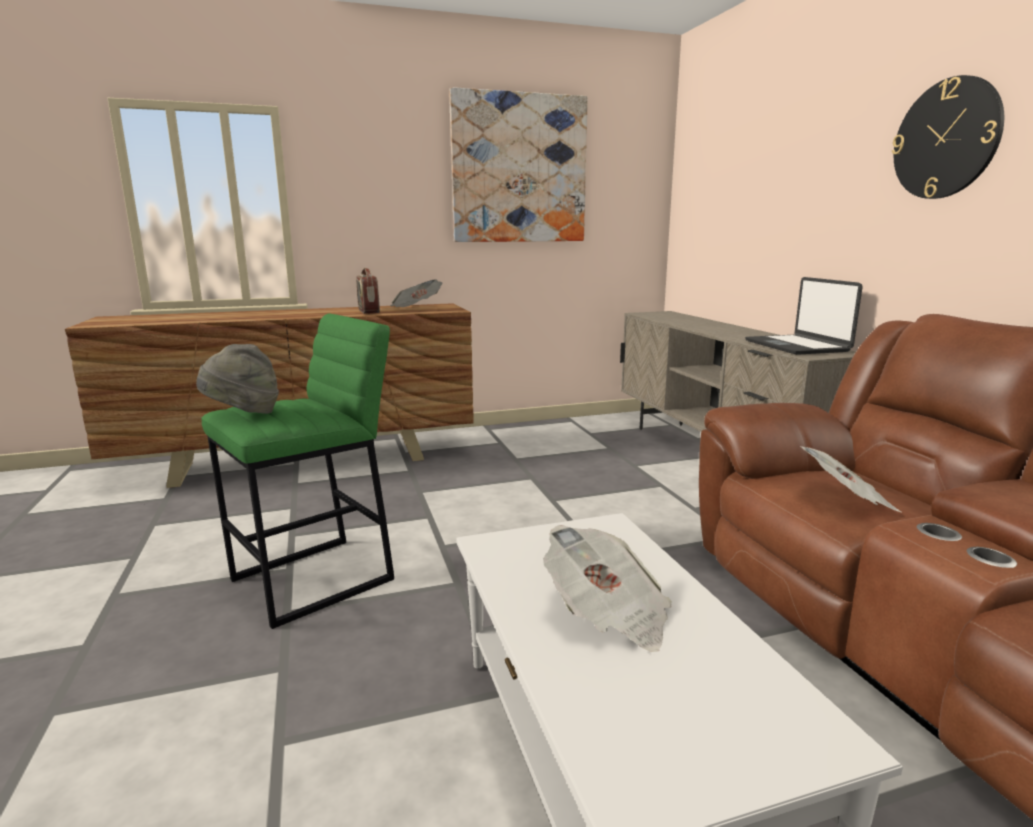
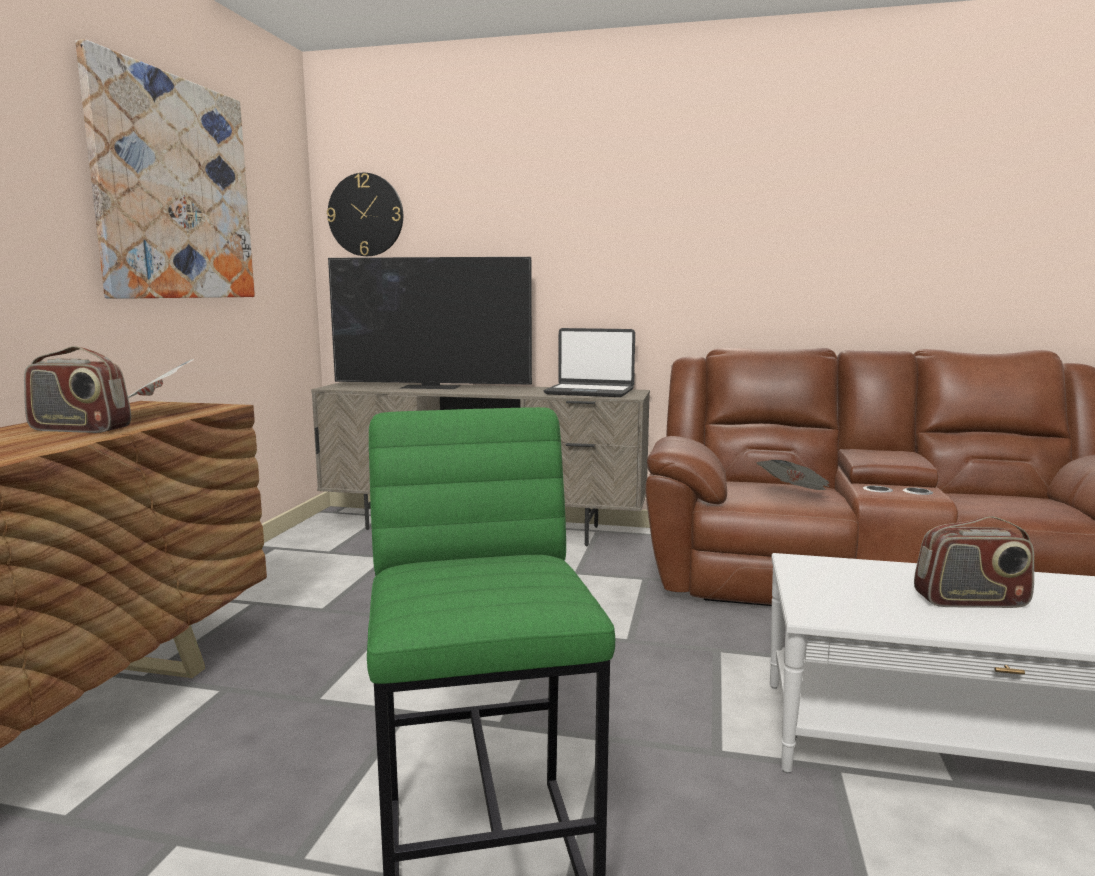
camera: 60 degrees left, 5 degrees down
(243, 414) = (488, 601): grey hat -> none
(608, 615) = (971, 601): newspaper -> radio
(700, 322) = (432, 386): none -> television
(946, 139) = (684, 214): wall clock -> wall clock (366, 215)

